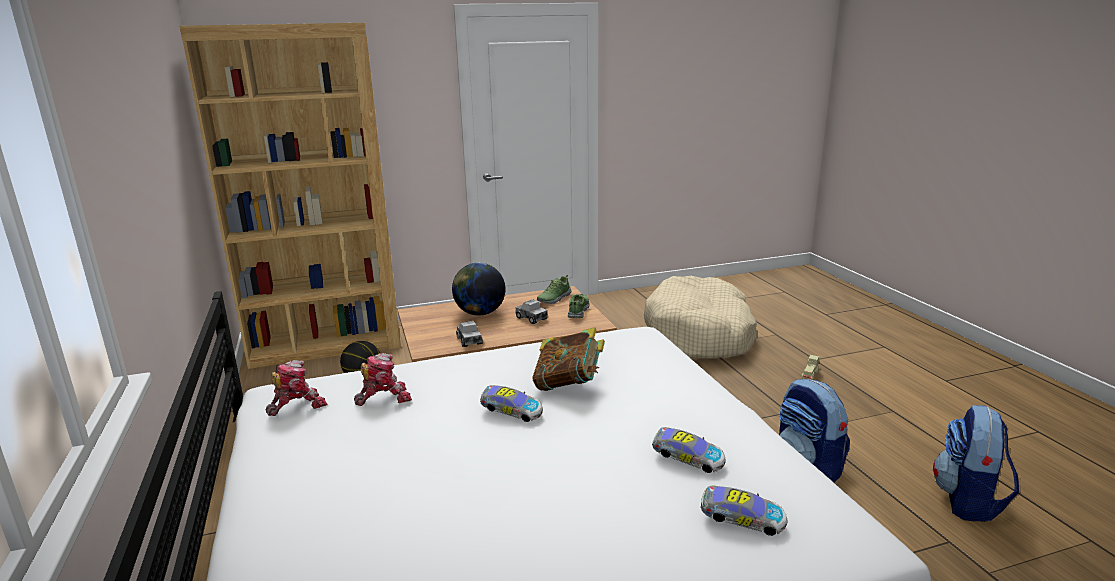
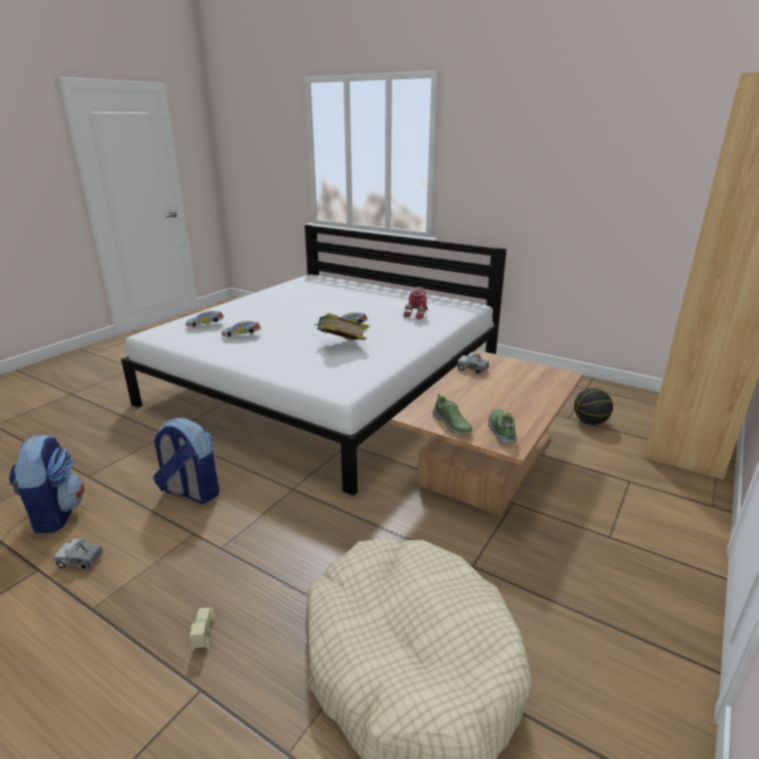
camera: 140 degrees right, 5 degrees up
(297, 405) = (446, 303): toy robot -> none
(480, 313) = (520, 391): globe -> none
(531, 318) = (473, 401): toy truck -> toy truck (80, 561)

